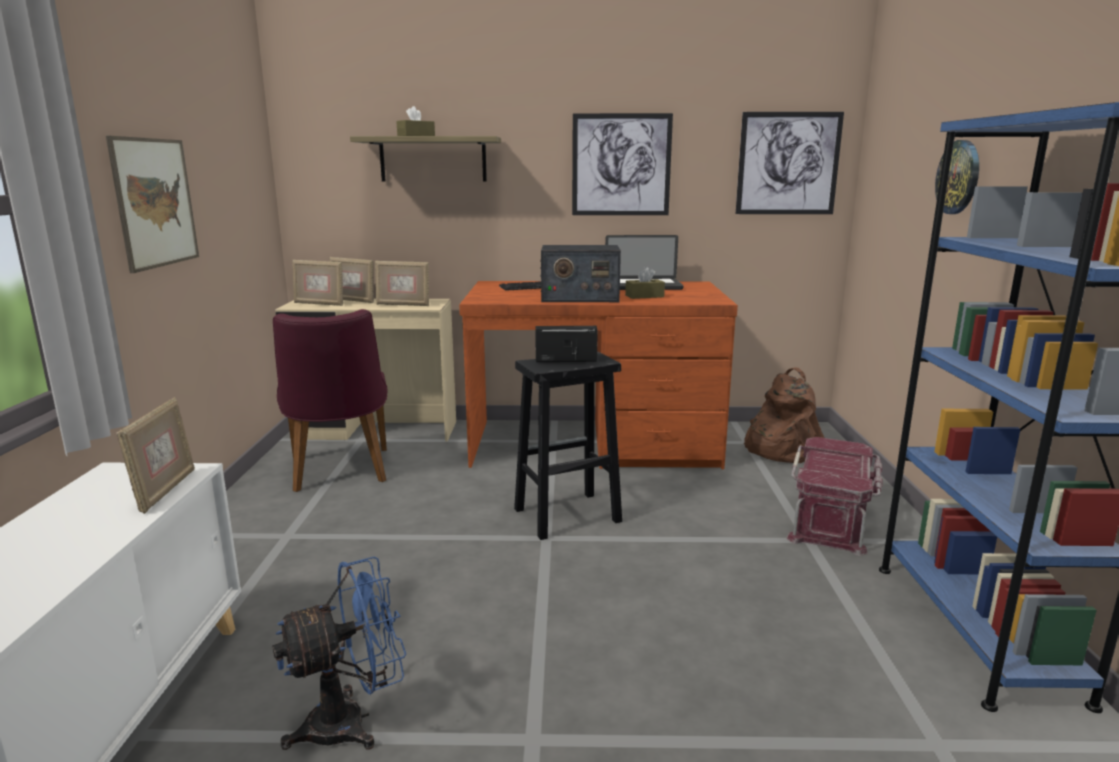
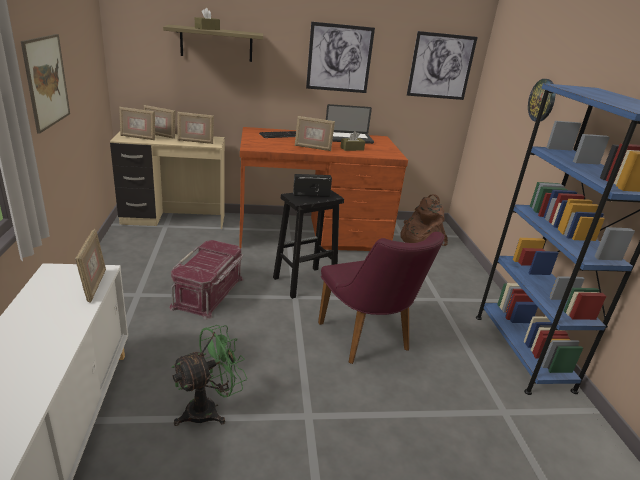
camera: 10 degrees left, 10 degrees up
(340, 473) = (158, 251): purple chair -> purple chair (368, 341)
(352, 721) = (209, 409): blue fan -> green fan
(579, 297) = (313, 148): radio -> picture frame
(831, 519) = (450, 286): red storage box -> red storage box (209, 293)

